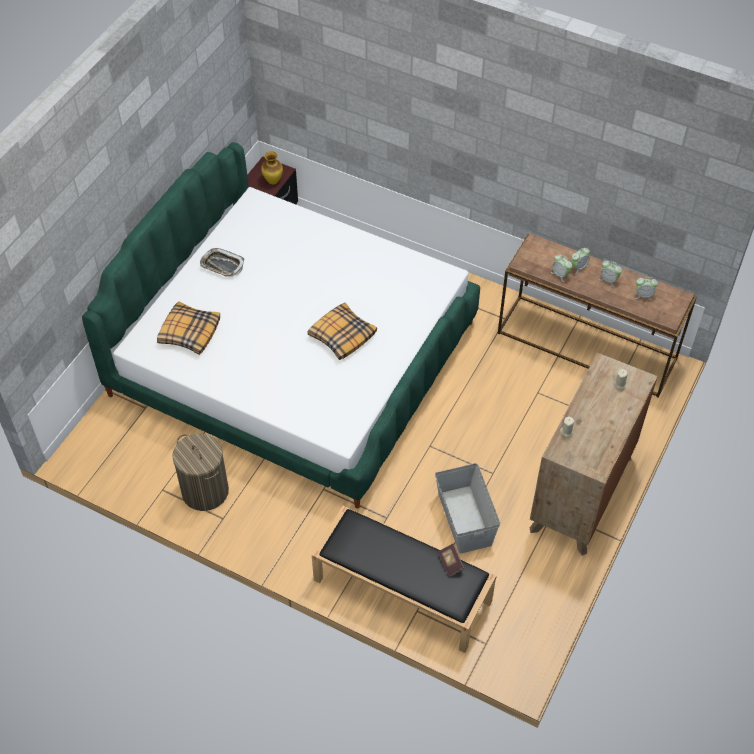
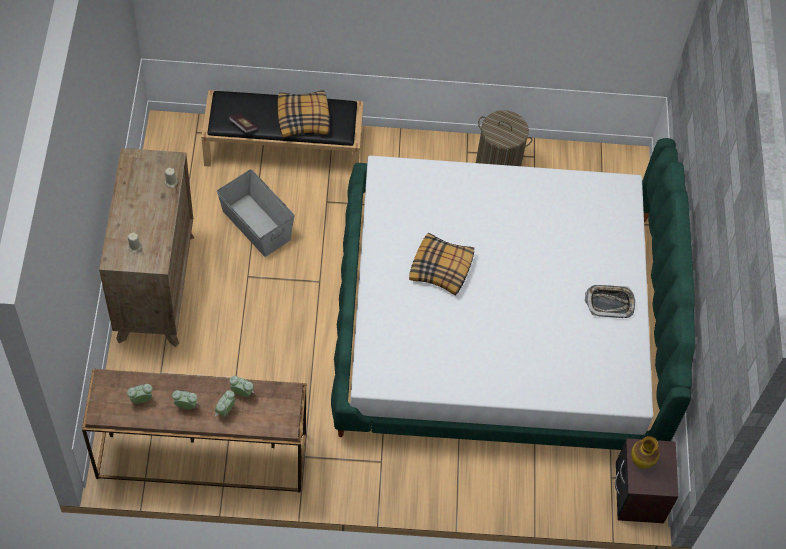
camera: 150 degrees right, 5 degrees up
(189, 332) = (587, 218): pillow -> pillow (304, 118)

